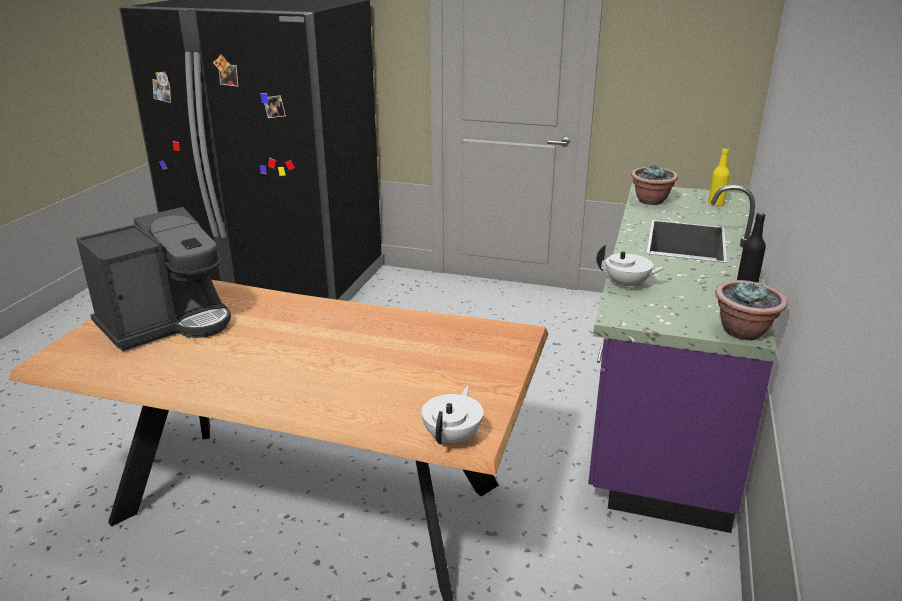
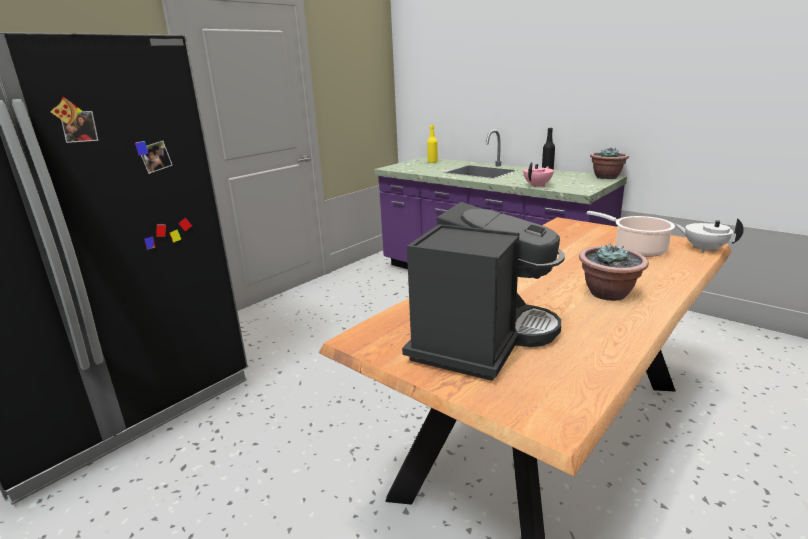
camera: 65 degrees left, 5 degrees down
(167, 323) = (480, 339): coffee machine -> coffee machine turned 45 degrees clockwise
(425, 386) = (636, 250): none -> cooking pot
(627, 285) = (538, 185): white teapot -> pink teapot
(651, 201) = (411, 169): potted plant -> potted plant (609, 294)

